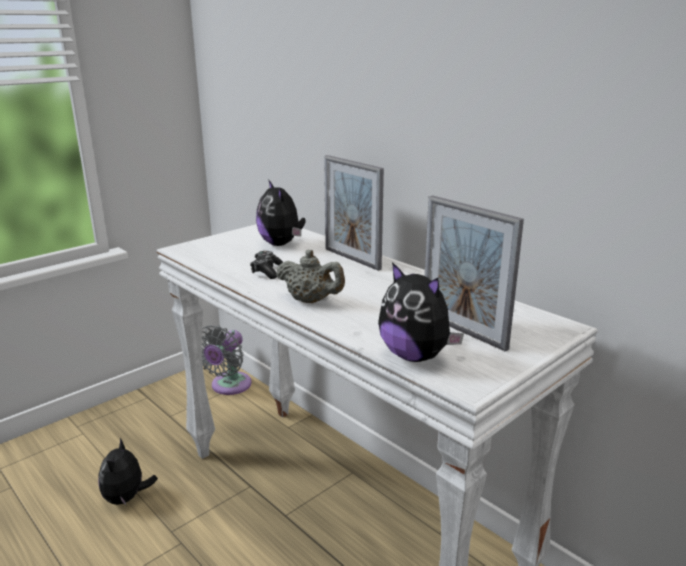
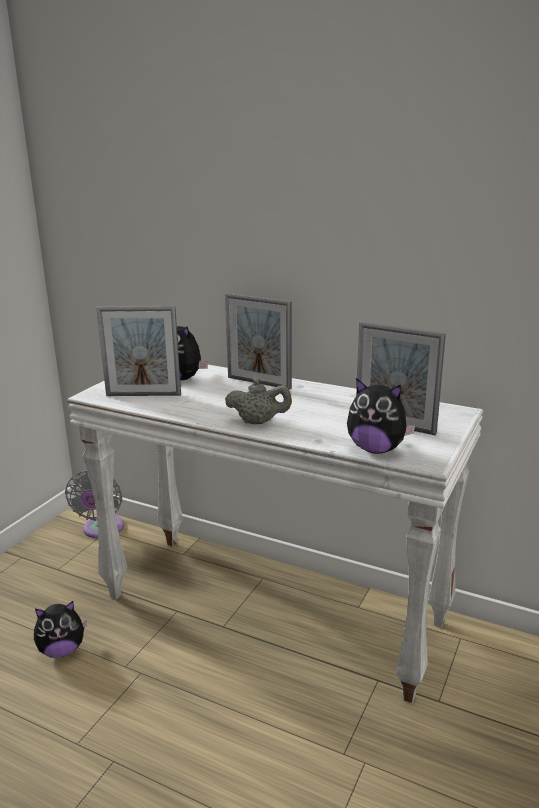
camera: 20 degrees left, 0 degrees up
(127, 498) = (62, 650): plush toy -> plush toy turned 90 degrees counterclockwise
(226, 255) = (143, 395): none -> picture frame
(266, 271) = (195, 403): game controller -> none

